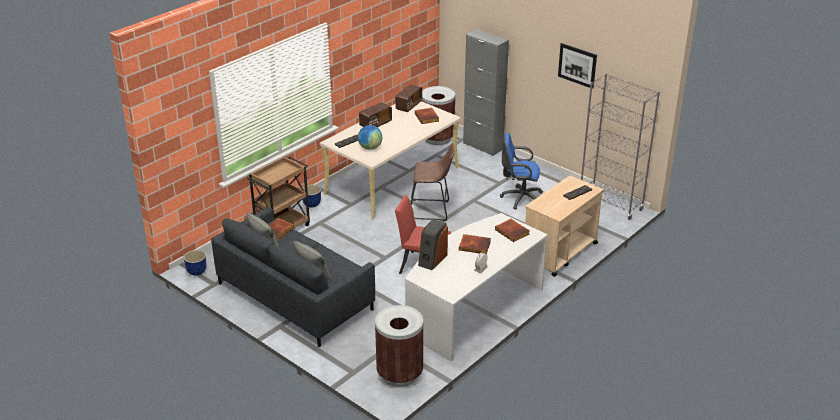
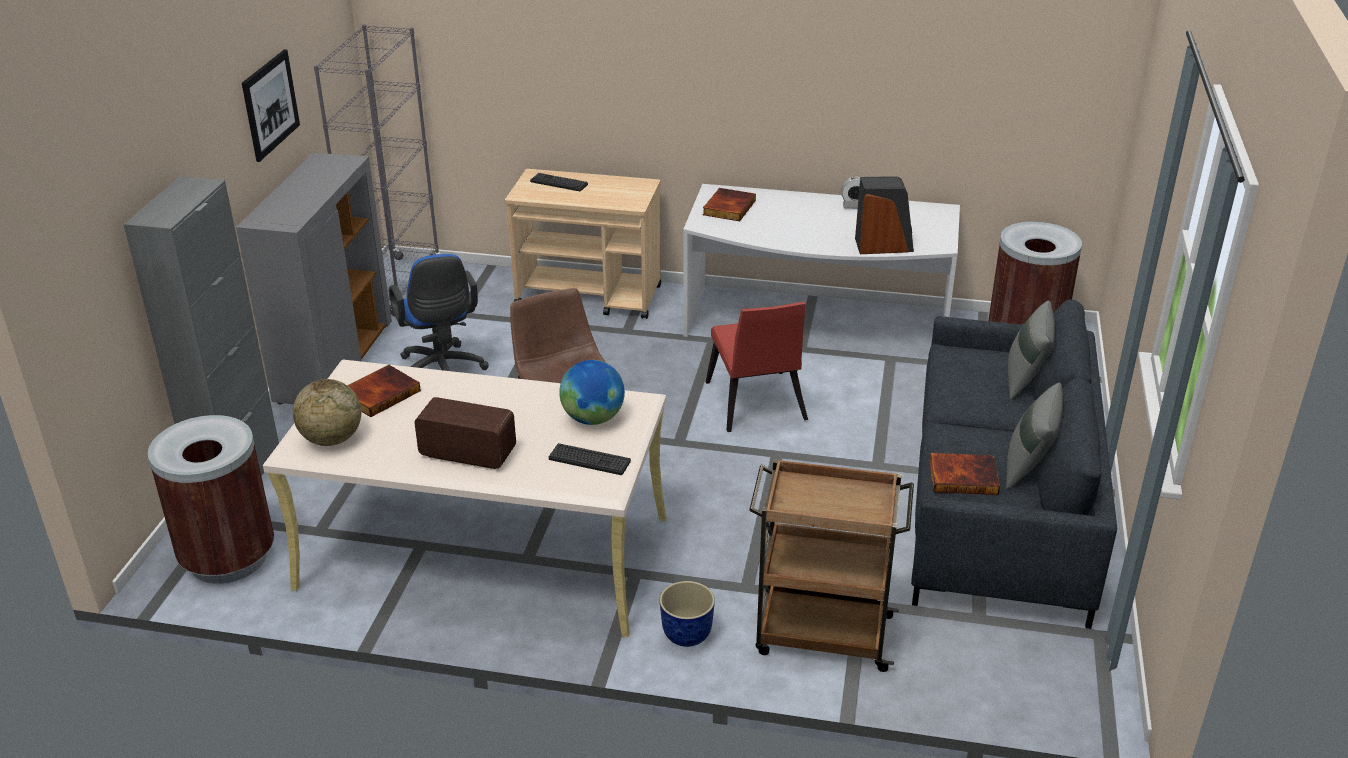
camera: 120 degrees left, 0 degrees up
(196, 271) = (1100, 688): planter -> none
(408, 106) = (331, 439): radio -> globe
(475, 245) = (802, 224): book -> none
(550, 177) = (334, 362): none -> grey cabinet

